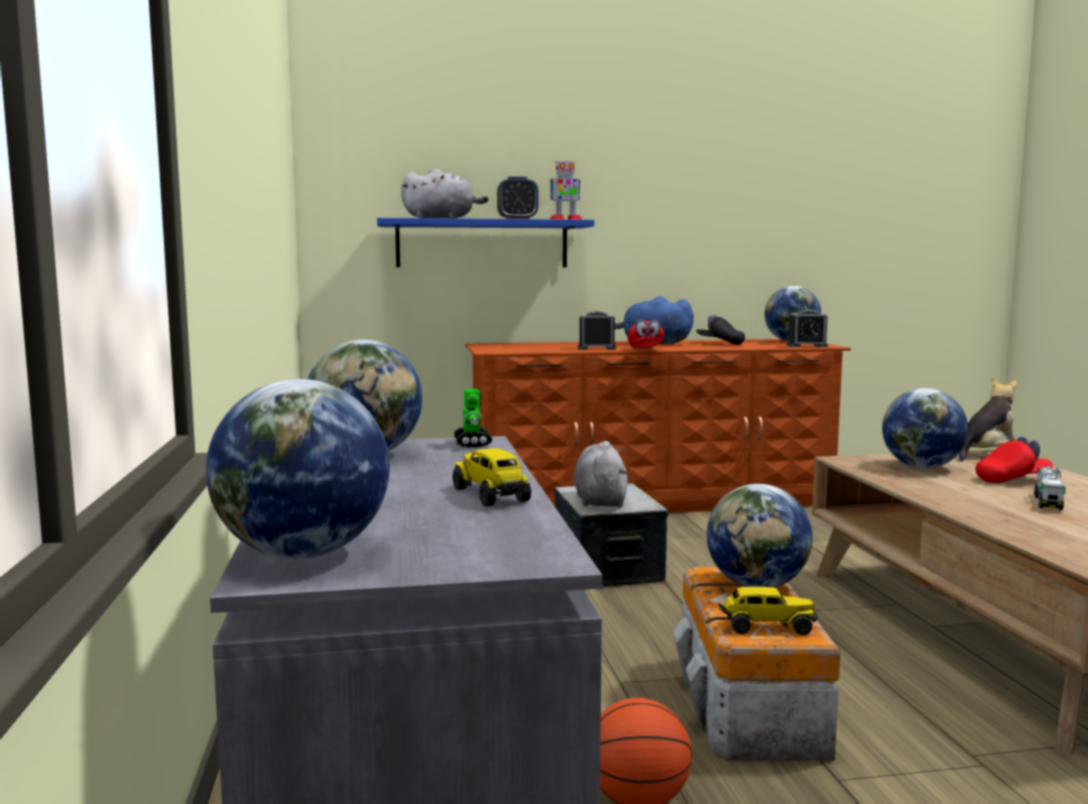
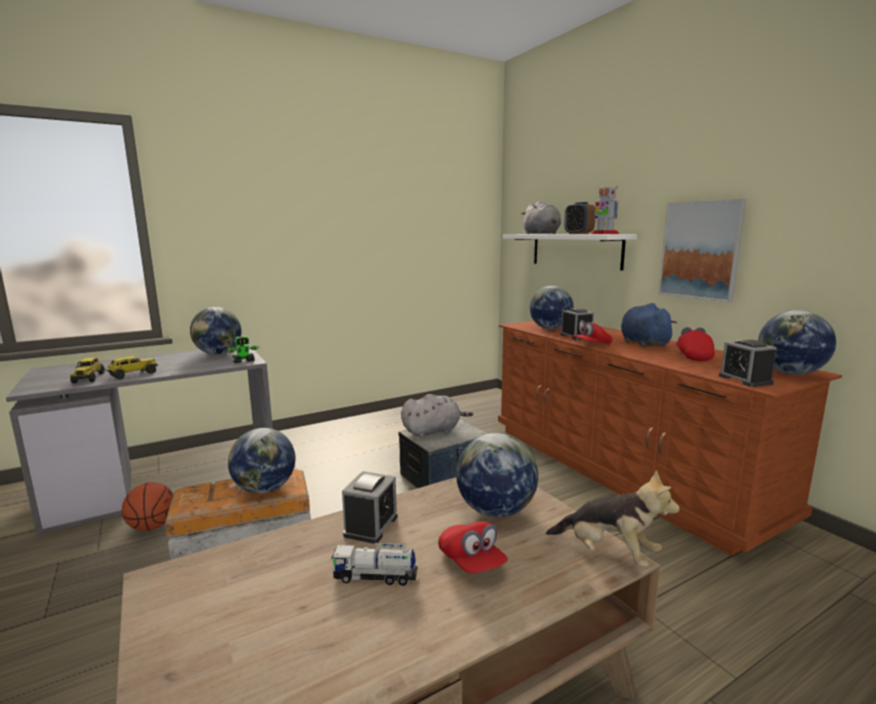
camera: 70 degrees right, 5 degrees up
(302, 554) = (65, 368): globe -> globe (550, 328)
(482, 244) = (575, 250): blue shelf -> white shelf
(663, 239) = (700, 250): none -> picture
(720, 343) = (693, 356): black cap -> red cap
(767, 627) = (195, 496): toy truck -> toy truck (89, 378)
(957, 498) = (371, 525): none -> alarm clock

